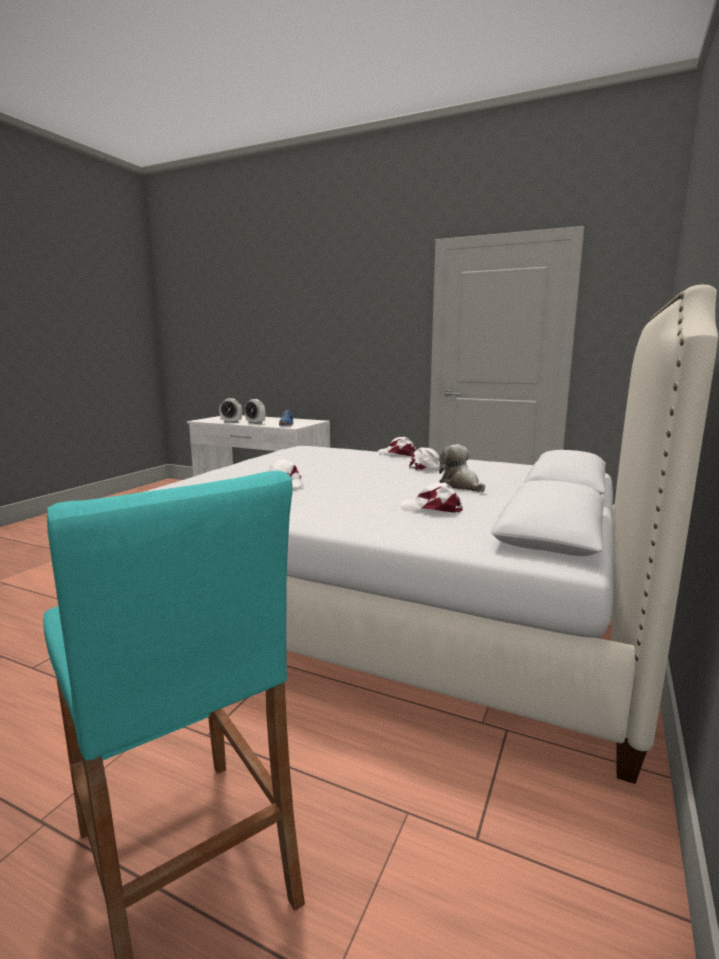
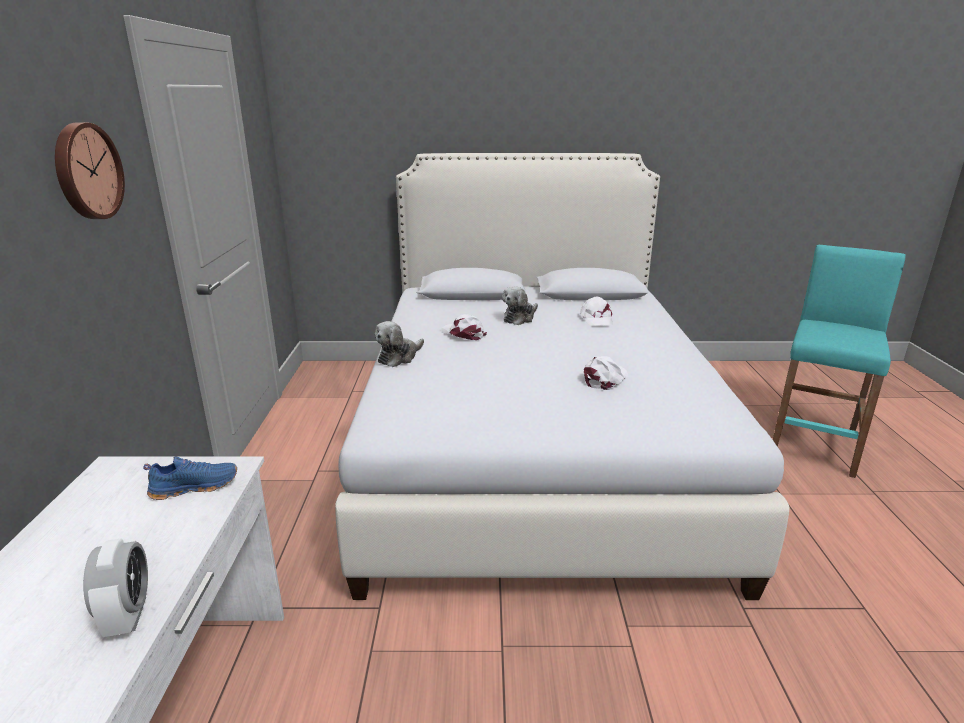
camera: 115 degrees left, 10 degrees up
(255, 423) = (157, 552): alarm clock -> none
(373, 313) = (86, 171): none -> wall clock
(397, 454) = (399, 357): white cap -> plush toy

